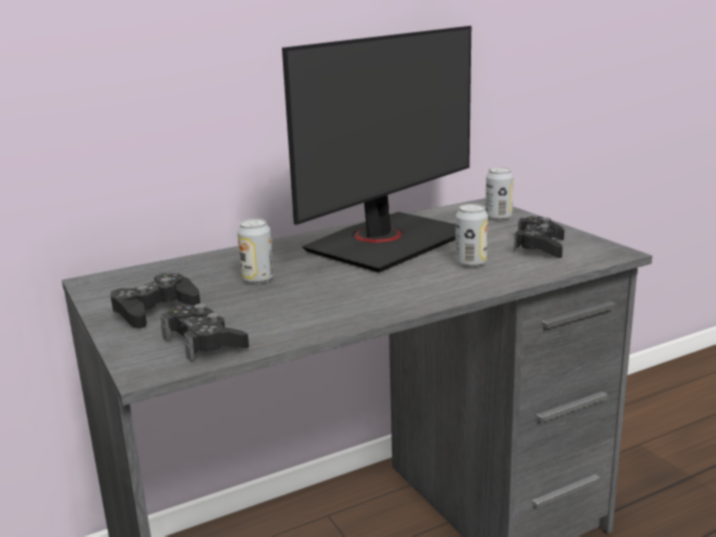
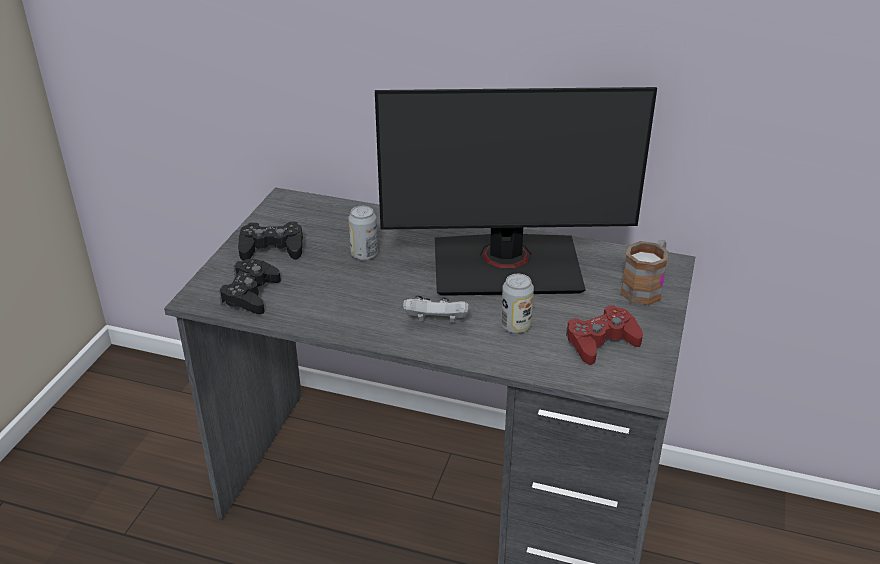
camera: 45 degrees right, 15 degrees up
(413, 285) = (436, 323): none -> white game controller
(498, 217) = (645, 288): can -> mug
(539, 246) = (601, 342): black game controller -> red game controller

